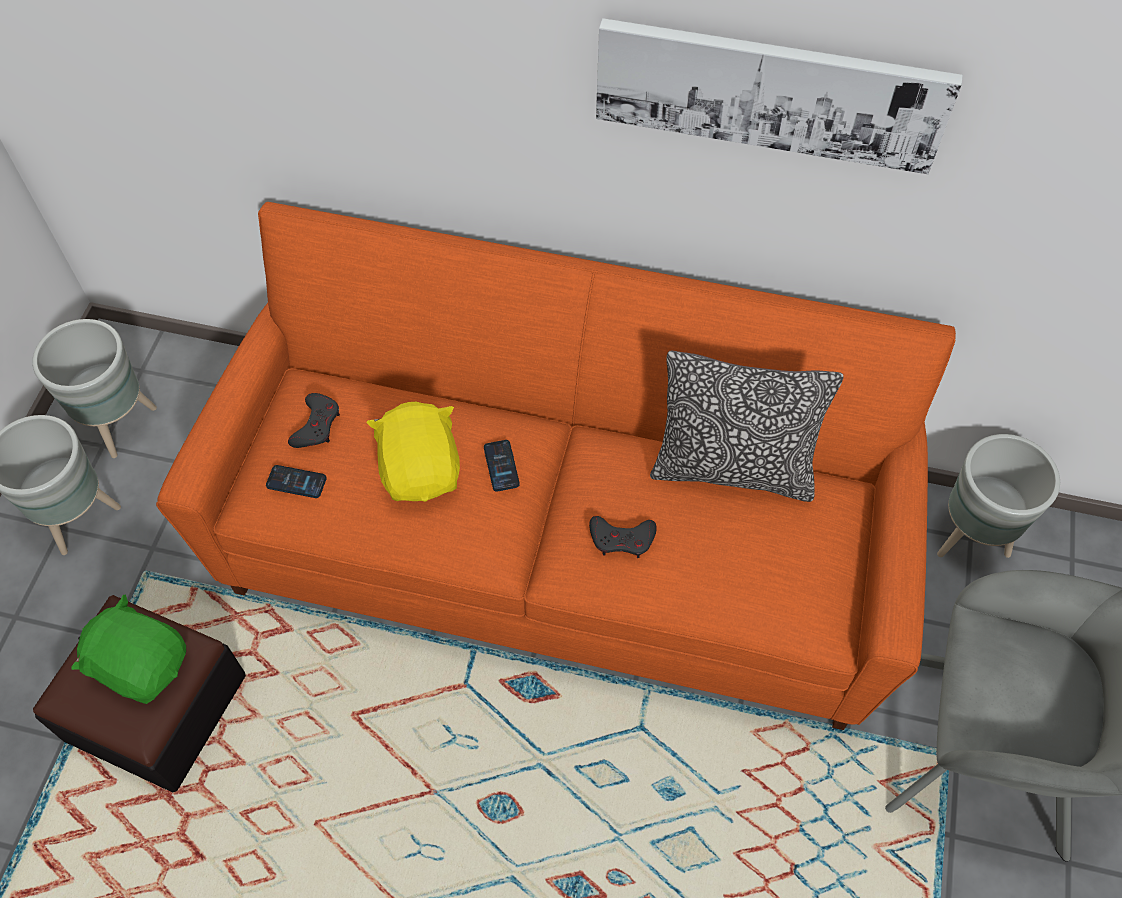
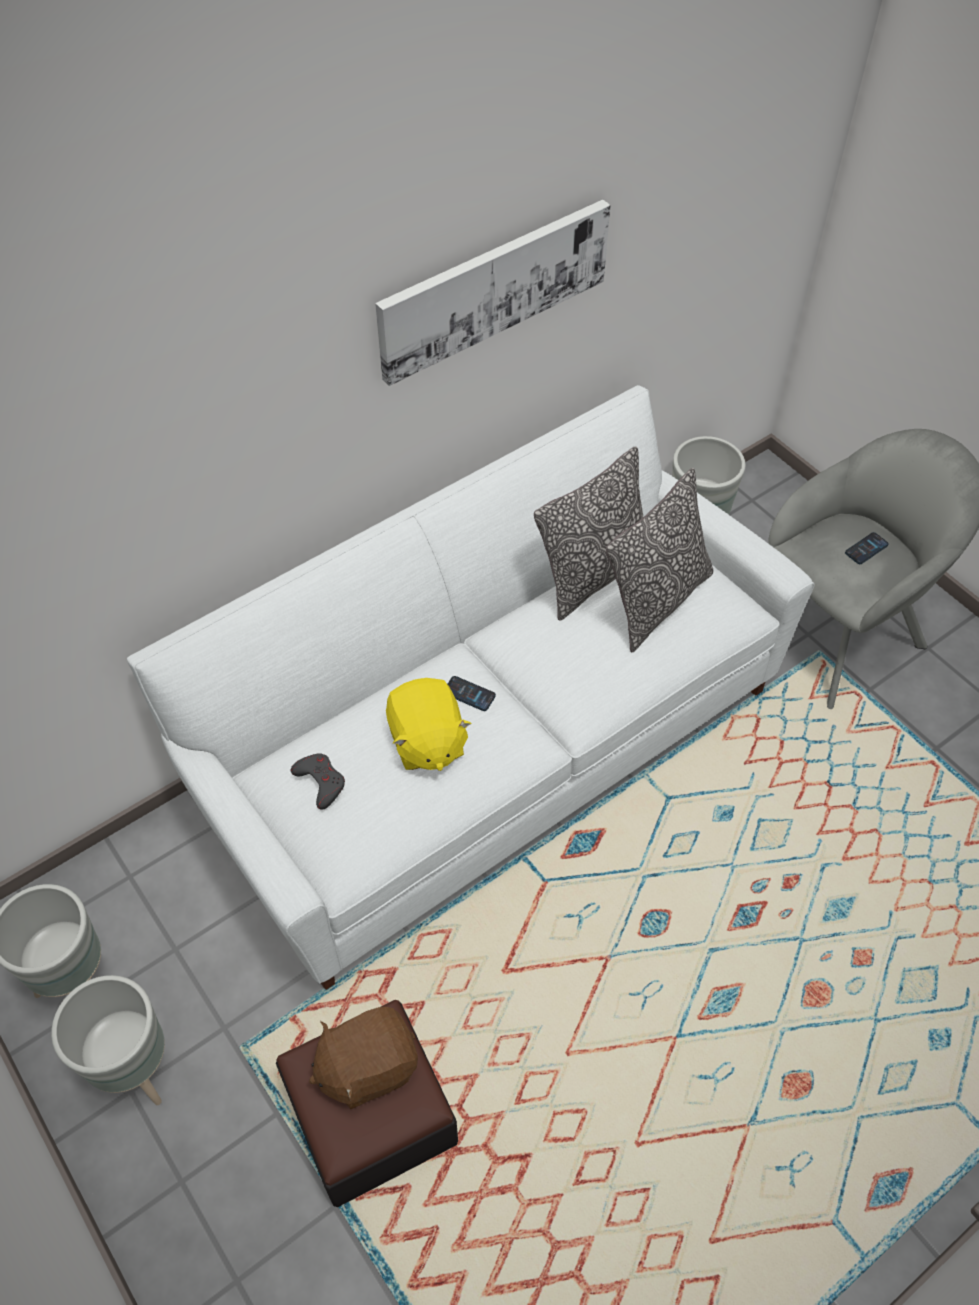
camera: 50 degrees left, 5 degrees down
(142, 664) = (367, 1066): green plush toy -> brown plush toy
(296, 482) = (358, 825): phone -> phone (866, 549)
(421, 470) = (426, 741): yellow plush toy -> yellow plush toy turned 135 degrees counterclockwise
(561, 540) = (489, 746): orange sofa -> white sofa
(622, 539) = (591, 665): grey game controller -> none
(752, 541) = (656, 601): none -> pillow

